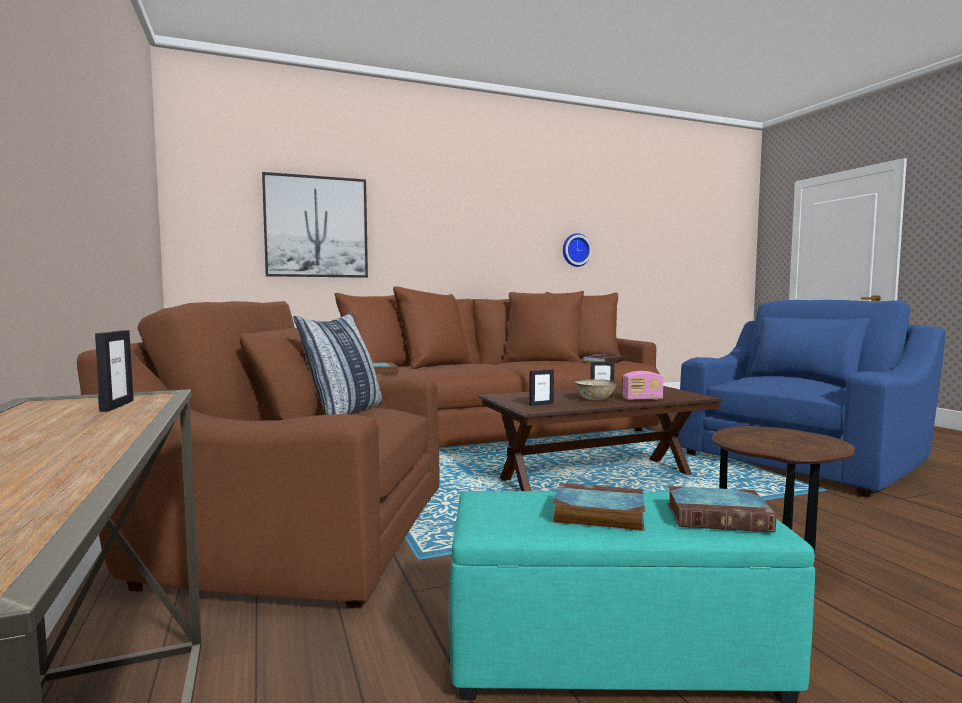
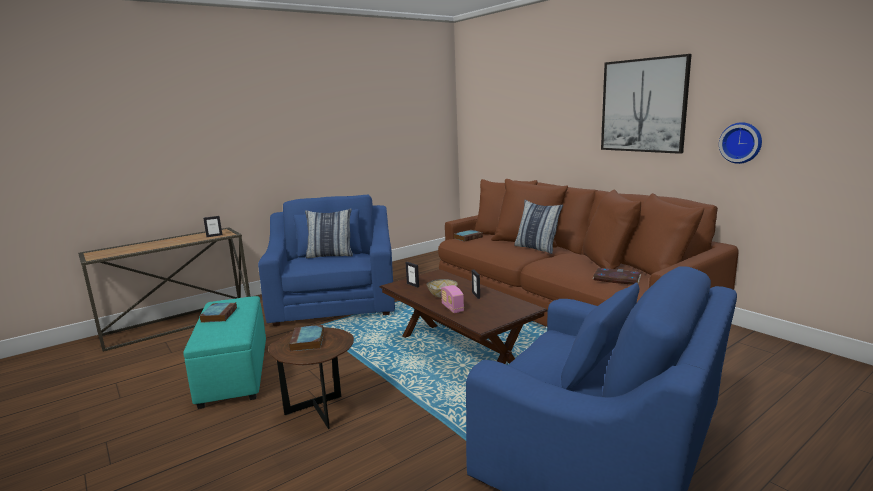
camera: 75 degrees right, 10 degrees up
(299, 536) = (335, 302): brown armchair -> blue armchair
(316, 227) = (518, 125): picture -> picture (643, 105)
(476, 364) = (537, 248): none -> pillow
(719, 516) = (210, 333): book -> book (308, 341)

